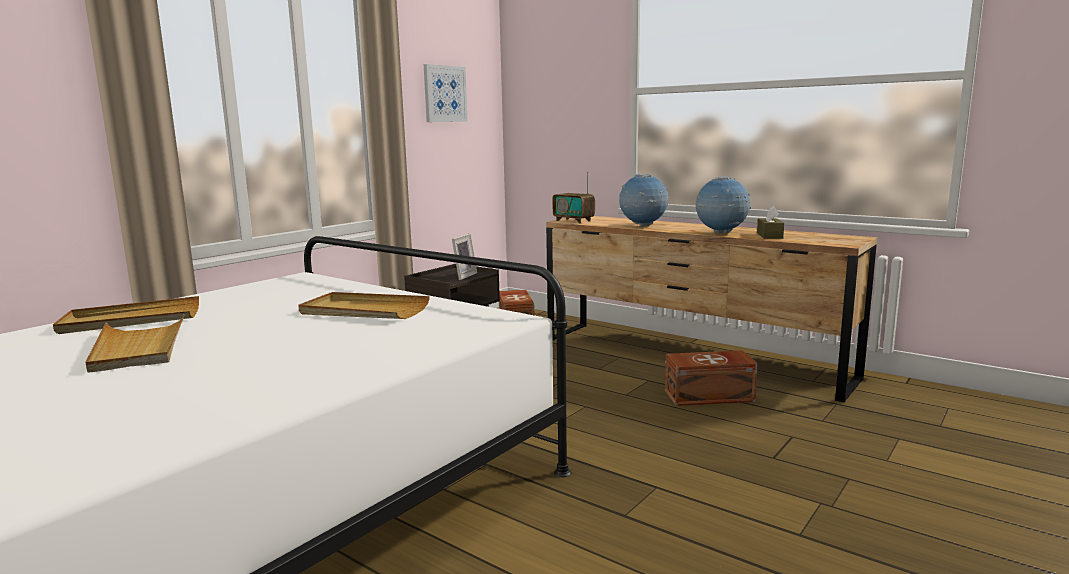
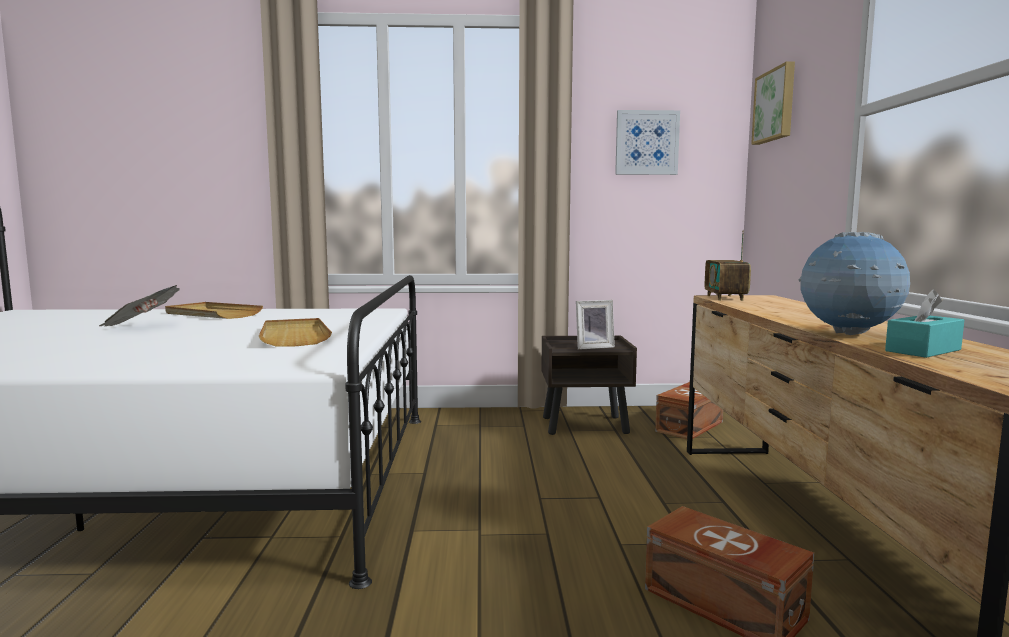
camera: 50 degrees right, 5 degrees down
(138, 347) = (142, 326): beige tray -> newspaper
(539, 71) = (775, 105): none -> picture
(643, 226) = (779, 312): globe -> none
(769, 236) = (923, 350): brown tissue box -> turquoise tissue box

